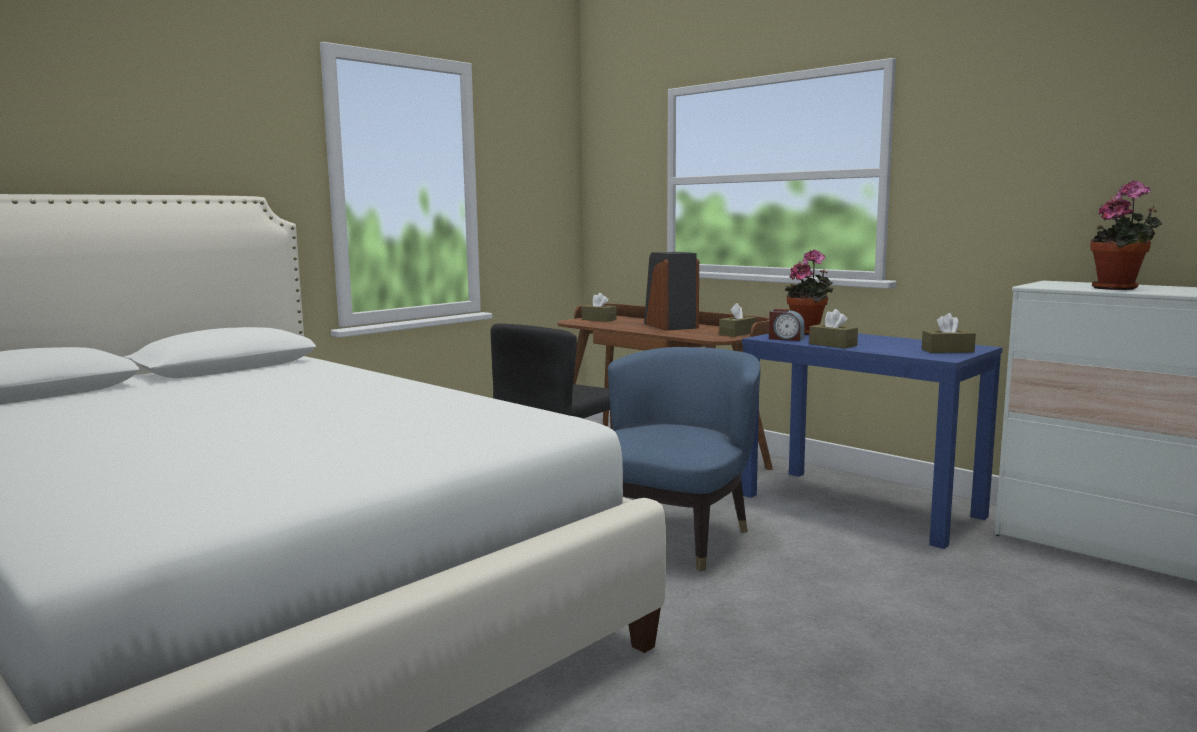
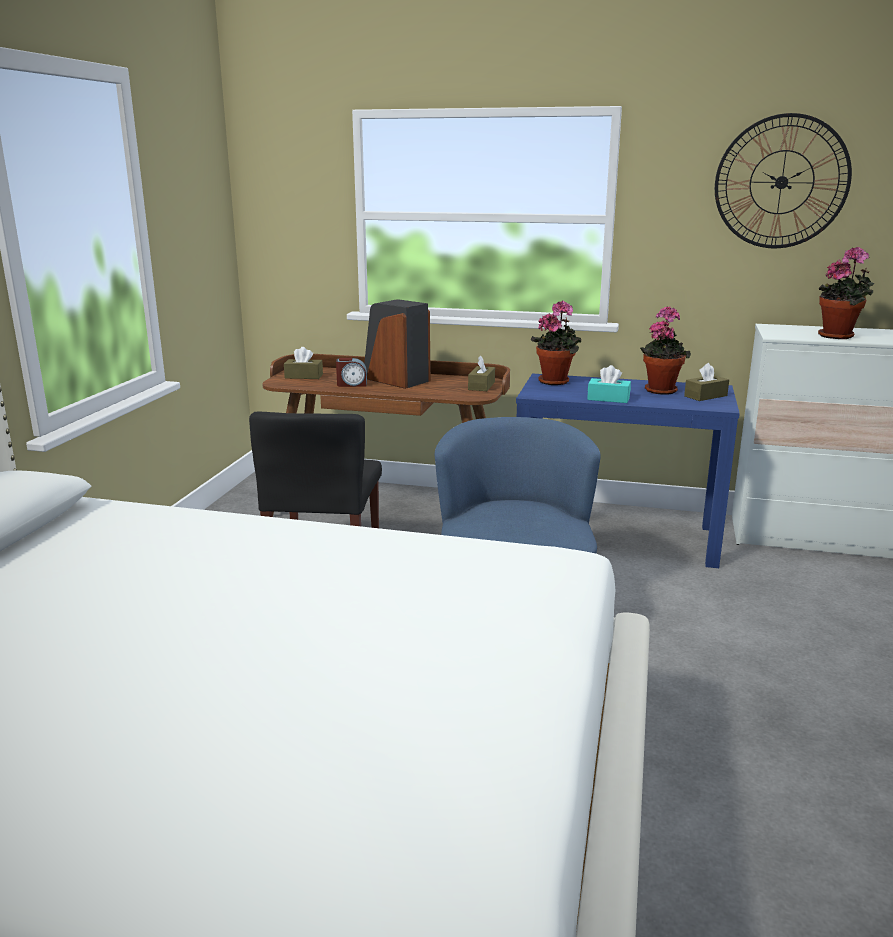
camera: 30 degrees left, 10 degrees up
(786, 339) = (555, 394): alarm clock -> alarm clock (352, 384)
(832, 345) = (608, 399): brown tissue box -> turquoise tissue box
(906, 344) = (660, 390): none -> potted plant
(1067, 119) = (781, 182): none -> wall clock

